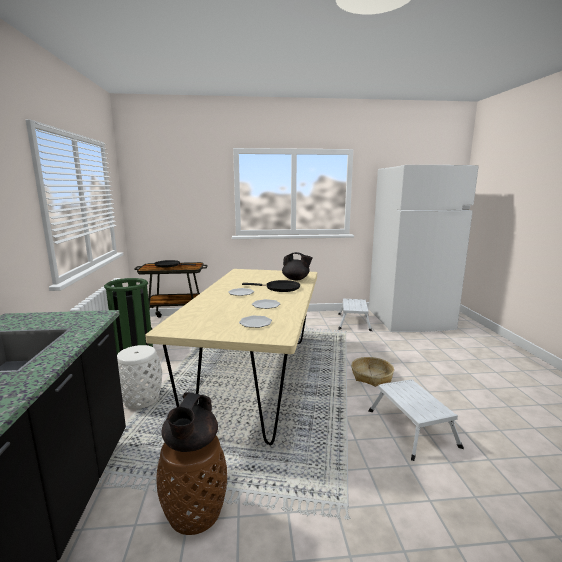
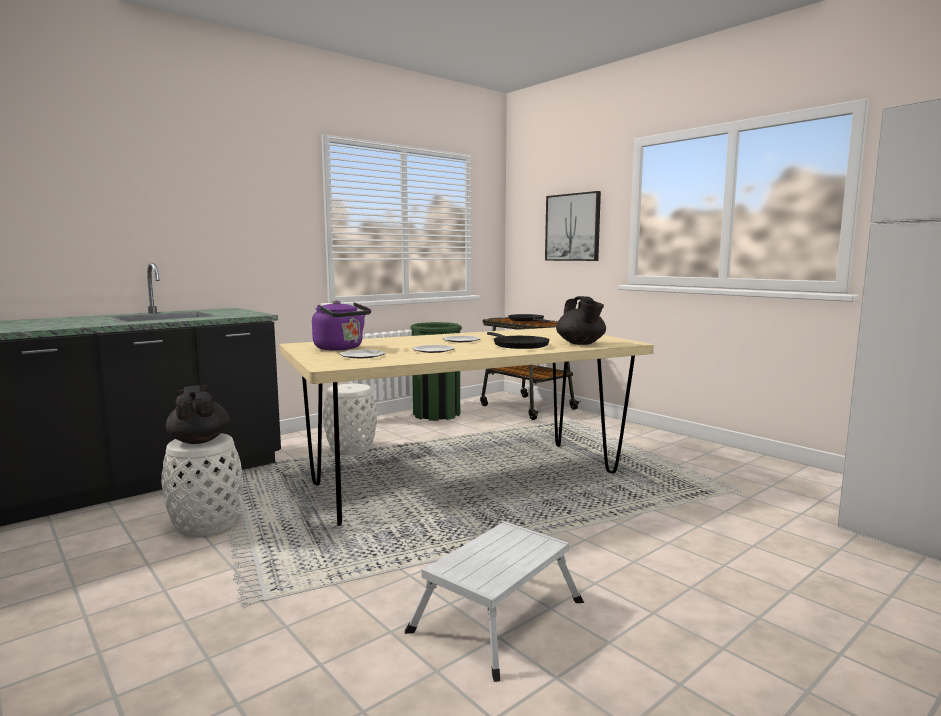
camera: 55 degrees right, 5 degrees down
(189, 200) = (573, 227): none -> picture
(190, 445) = (199, 440): black teapot -> black teapot turned 90 degrees clockwise
(195, 512) = (206, 524): brown stool -> white stool
(213, 322) = (341, 348): none -> purple kettle
(354, 322) = (794, 488): white step ladder -> none
(371, 376) = (612, 548): basket -> none

